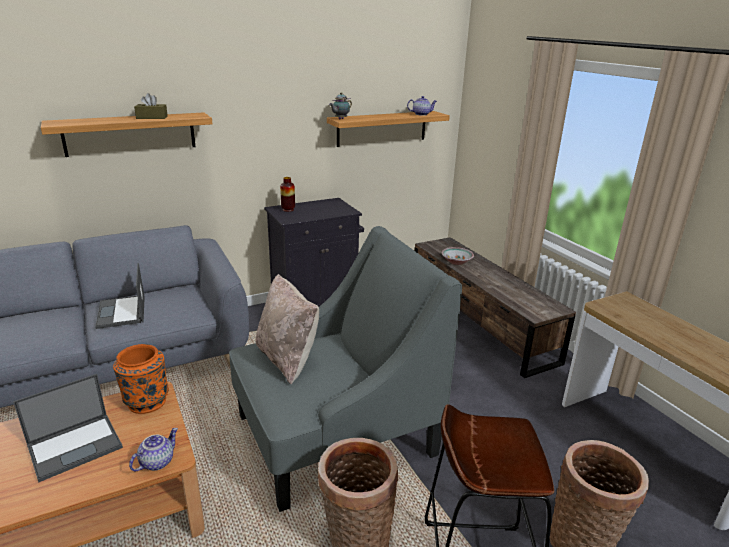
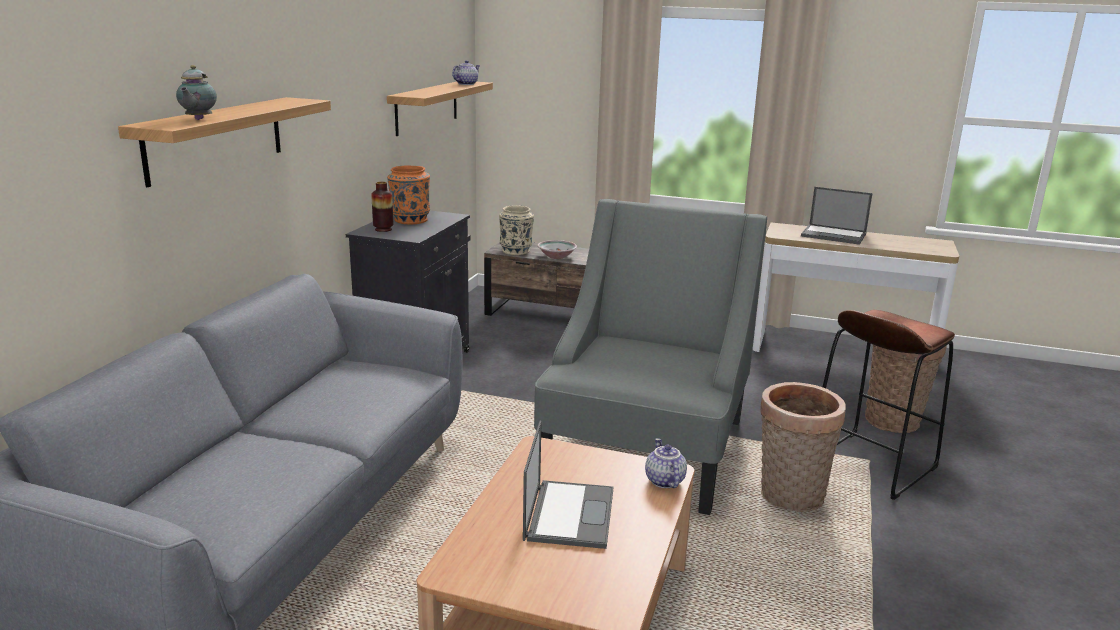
camera: 45 degrees left, 5 degrees down
(122, 312) = (334, 407): laptop -> laptop (834, 235)
(146, 402) = (547, 457): orange vase -> orange vase (410, 220)
(152, 117) = (258, 107): brown tissue box -> none
(287, 359) = (616, 363): beige pillow -> none
(340, 119) = (411, 95): teapot -> teapot (198, 119)
(437, 248) = (516, 251): none -> beige vase

